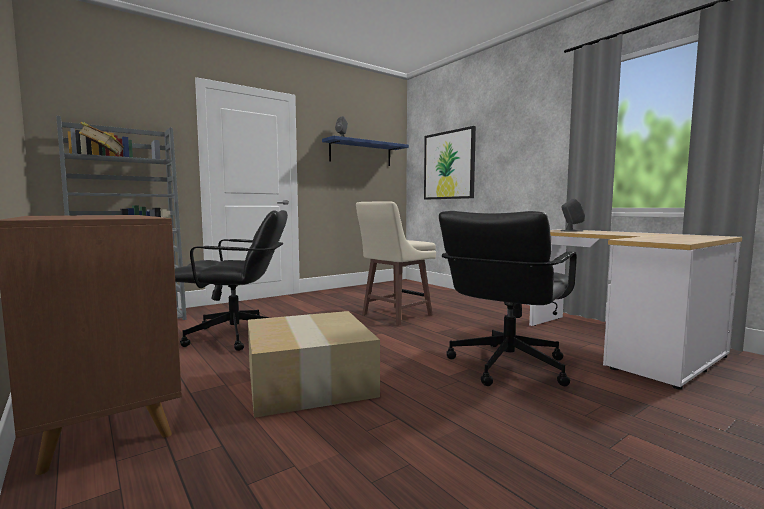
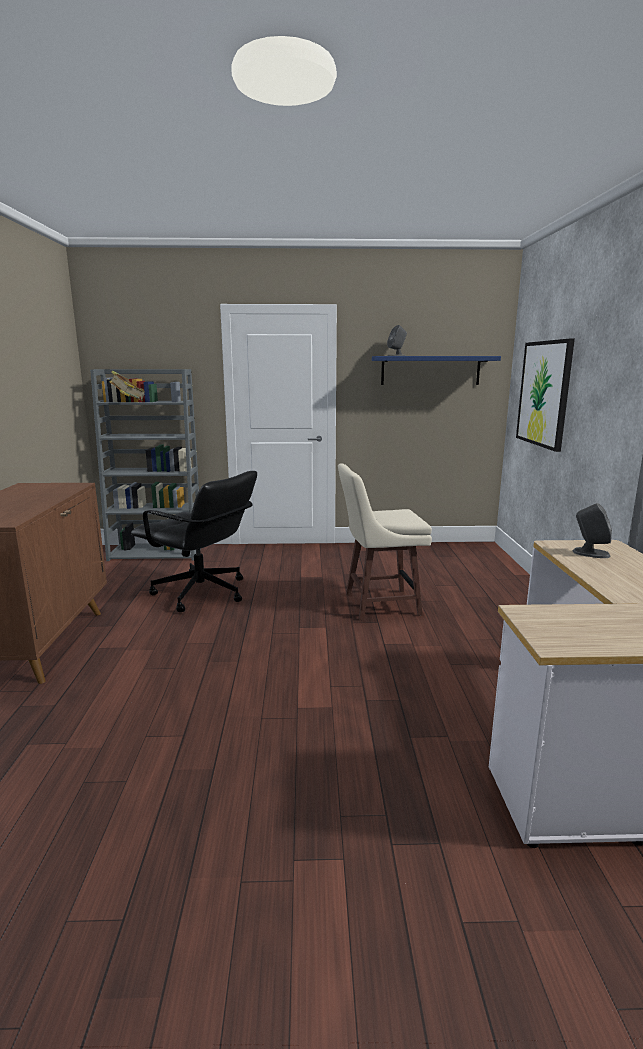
camera: 35 degrees right, 10 degrees up
(307, 381) = (179, 666): cardboard box -> none
(506, 366) = (375, 719): black office chair -> none

